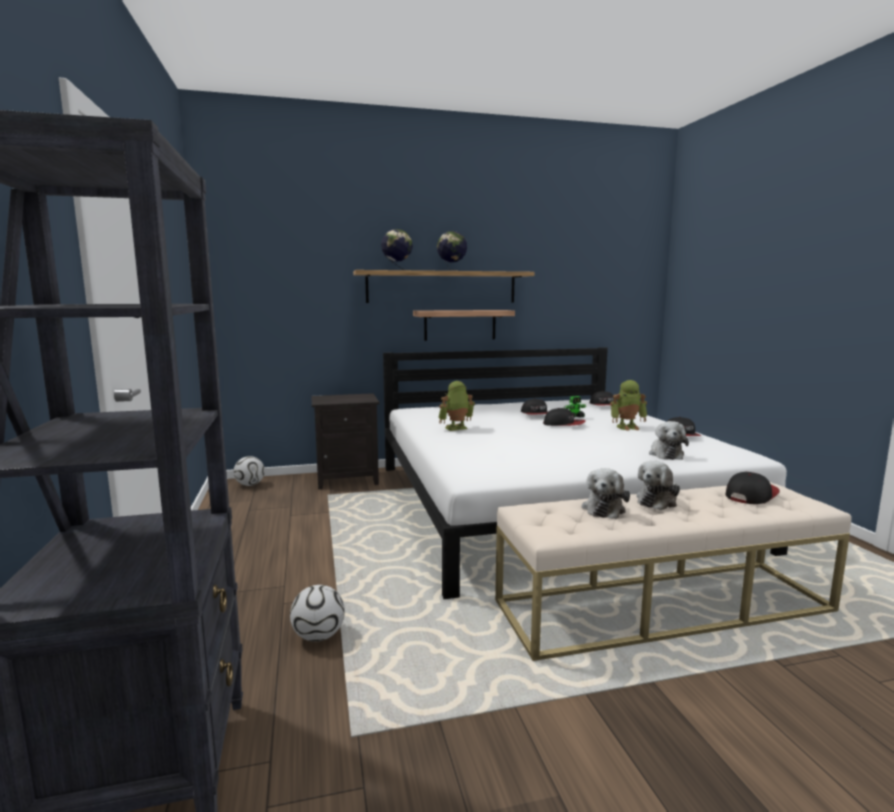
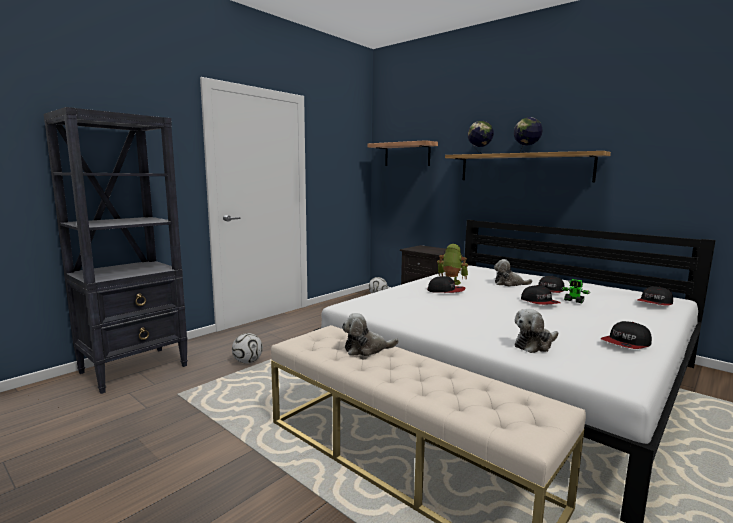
camera: 55 degrees right, 0 degrees up
(460, 325) = (537, 201): shelf -> shelf (407, 154)
(627, 427) = (596, 321): toy robot -> none
(658, 501) = (414, 363): plush toy -> plush toy (509, 284)
(751, 494) = (499, 398): cap -> cap (446, 291)

